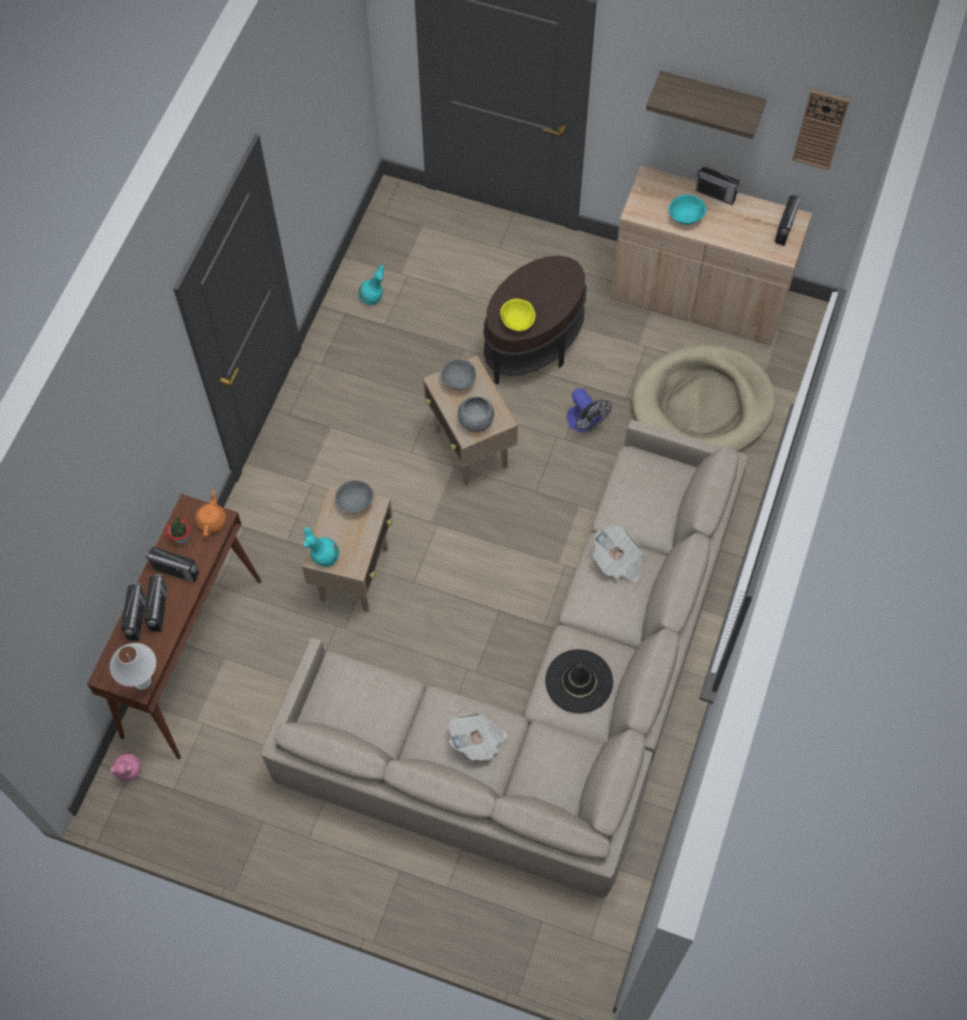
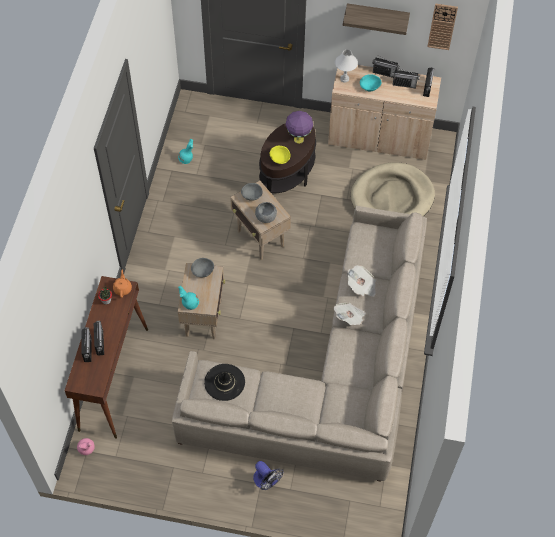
camera: 10 degrees left, 5 degrees down
(142, 682) = (97, 385): white table lamp -> white table lamp (344, 79)
(176, 571) = (106, 320): radio -> radio (404, 84)
(478, 740) = (298, 398): newspaper -> newspaper (349, 317)
(555, 290) = (298, 139): none -> purple table lamp
(579, 681) = (351, 356): black hat -> black hat (224, 382)
(585, 423) = (325, 216): fan -> fan (266, 481)

